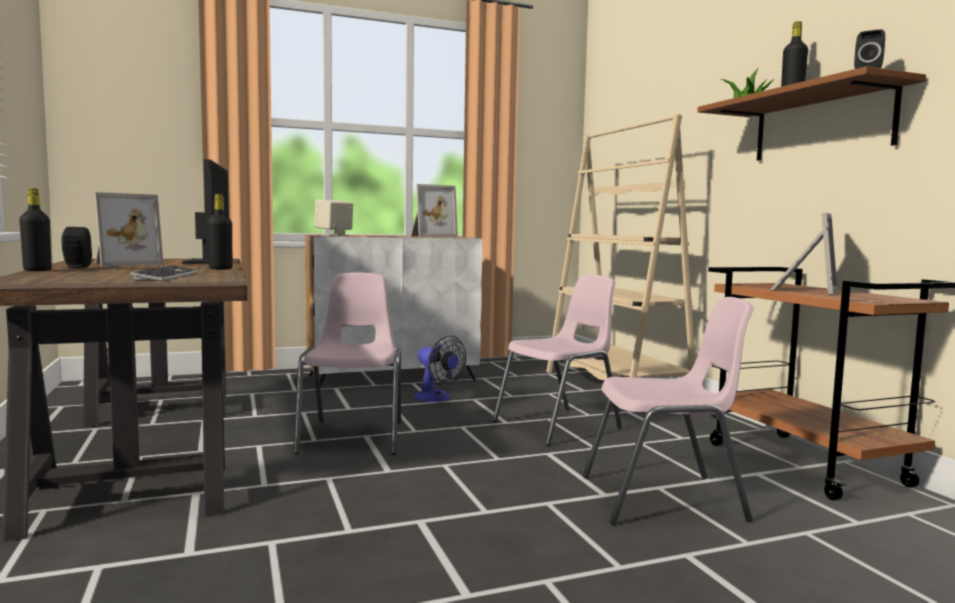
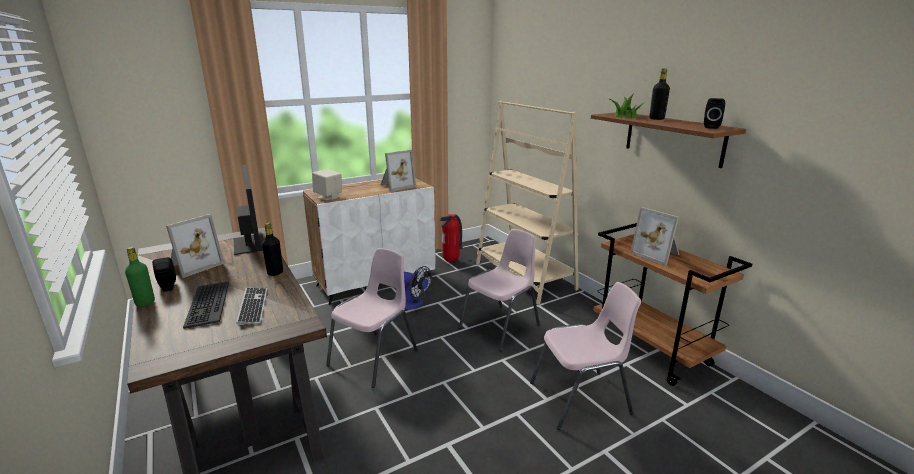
camera: 10 degrees left, 15 degrees up
(37, 270) = (145, 303): black bottle -> green bottle
(111, 273) = (207, 304): none -> keyboard
(354, 436) = (375, 357): pink chair -> pink chair turned 45 degrees clockwise
(510, 369) = (451, 261): none -> fire extinguisher
(802, 290) = (657, 254): picture frame -> picture frame turned 120 degrees clockwise

